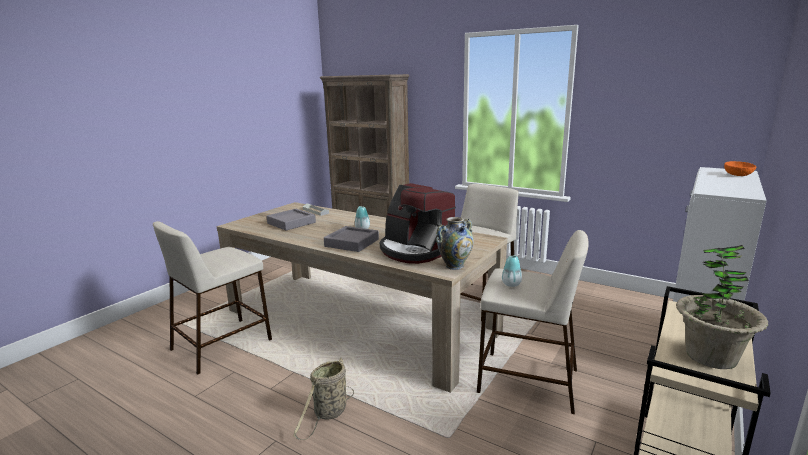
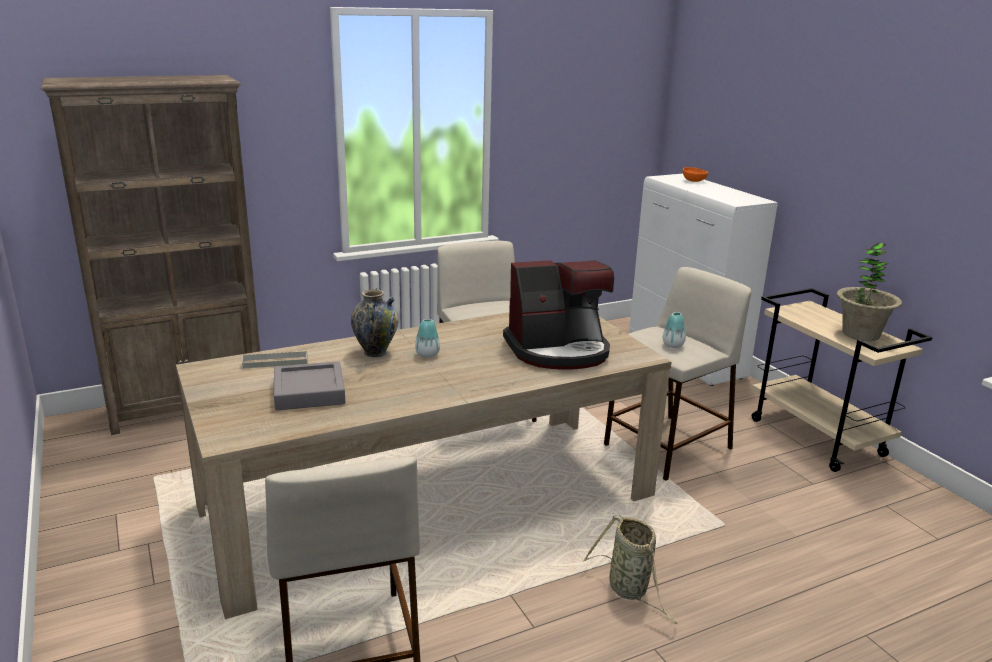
camera: 60 degrees left, 5 degrees up
(352, 243) = (479, 375): grey tray -> none
(454, 266) = (632, 348): vase -> vase (375, 352)

